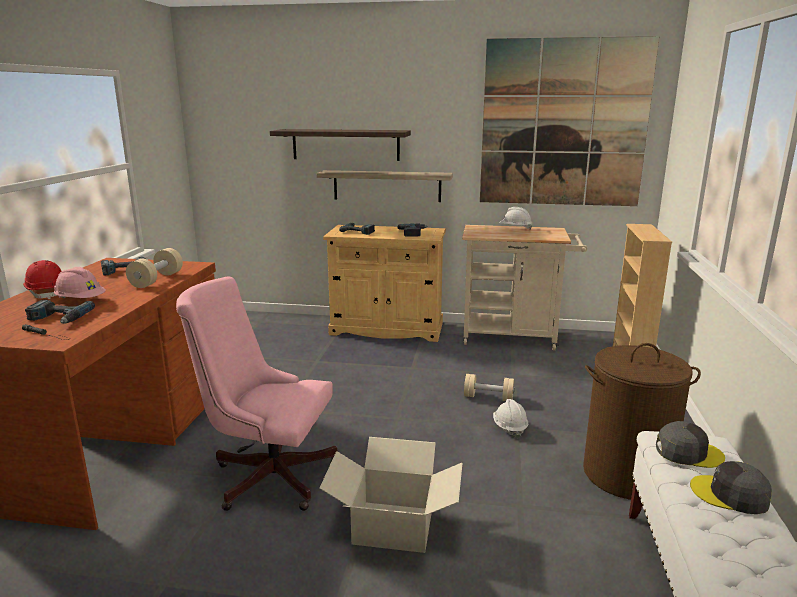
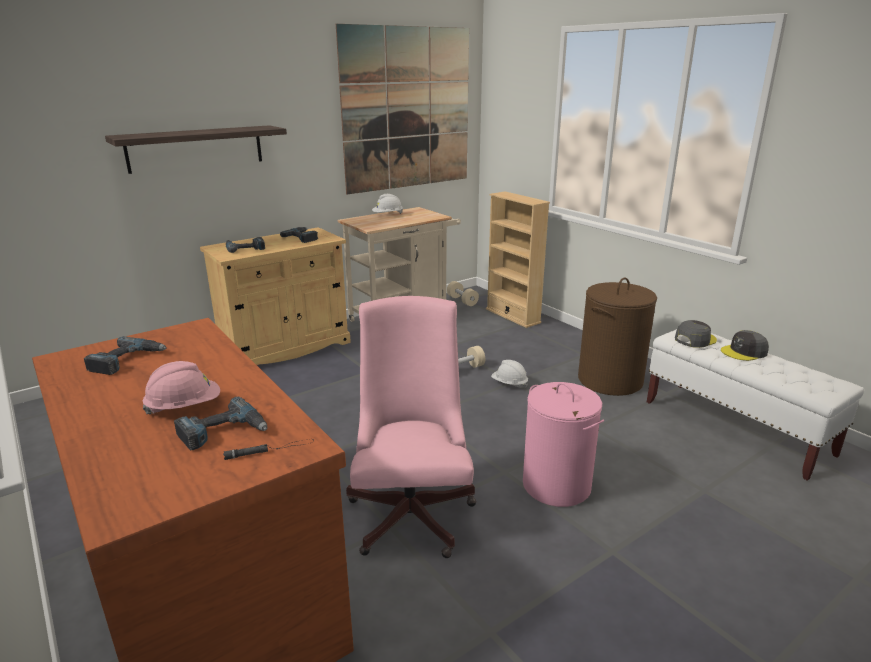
camera: 45 degrees left, 5 degrees up
(48, 292) = (99, 418): red hard hat -> none
(157, 280) = (203, 355): beige dumbbell -> beige dumbbell (462, 301)
(267, 475) = (412, 510): pink office chair -> pink office chair turned 120 degrees clockwise
(387, 186) = (251, 191): shelf -> none
(393, 527) = (557, 485): cardboard box -> pink laundry basket

